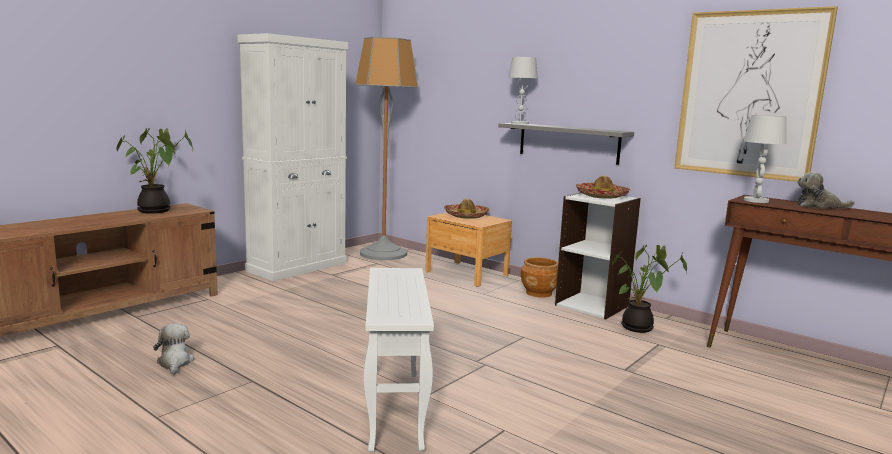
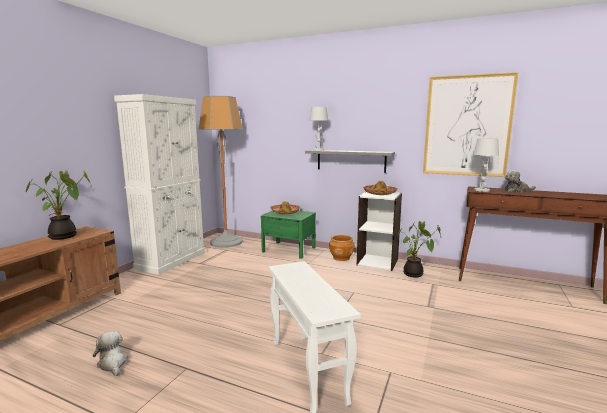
camera: 15 degrees left, 0 degrees up
(466, 273) = (289, 249): brown nightstand -> green nightstand

